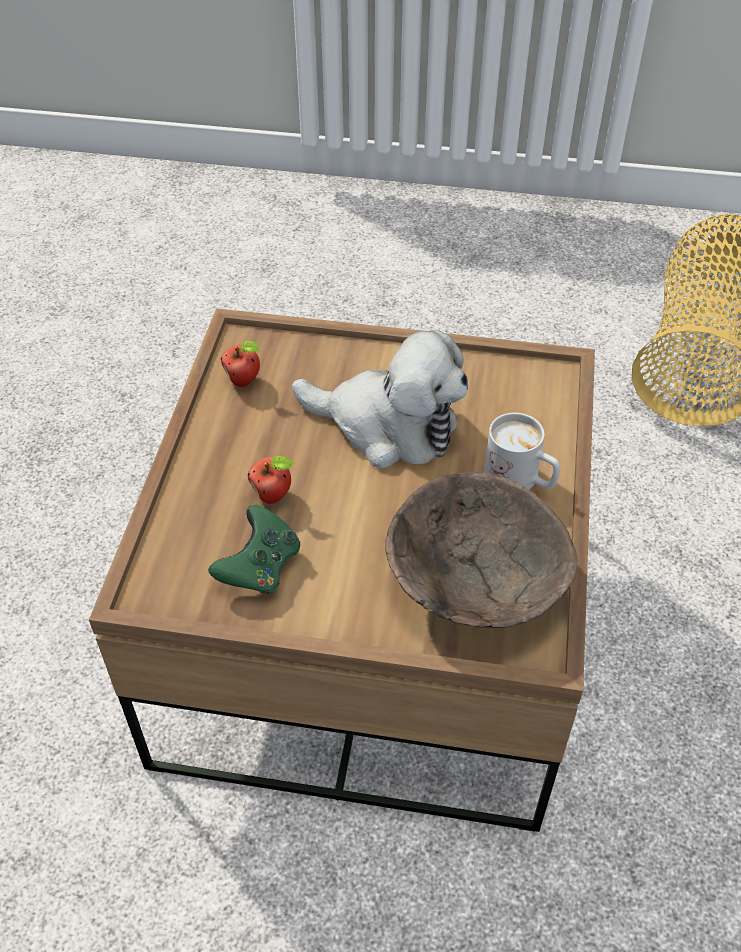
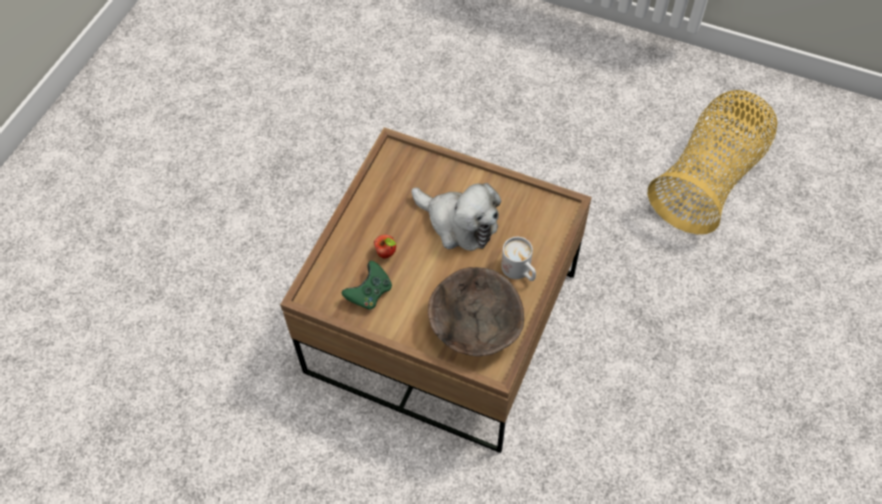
camera: 15 degrees right, 10 degrees up
(244, 381) = (389, 178): apple -> none

